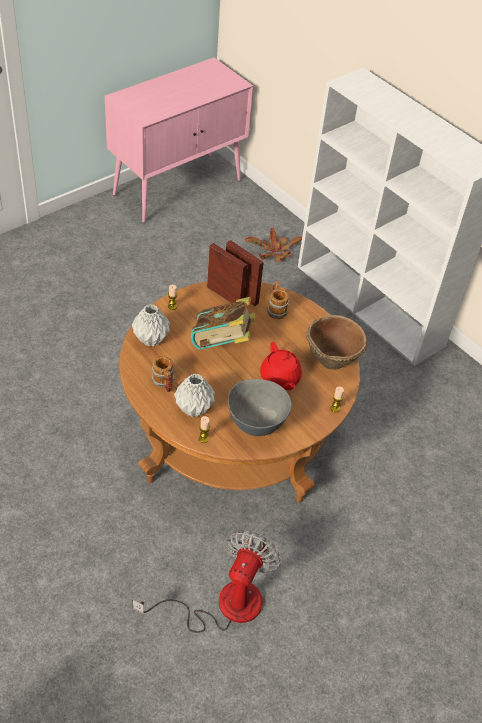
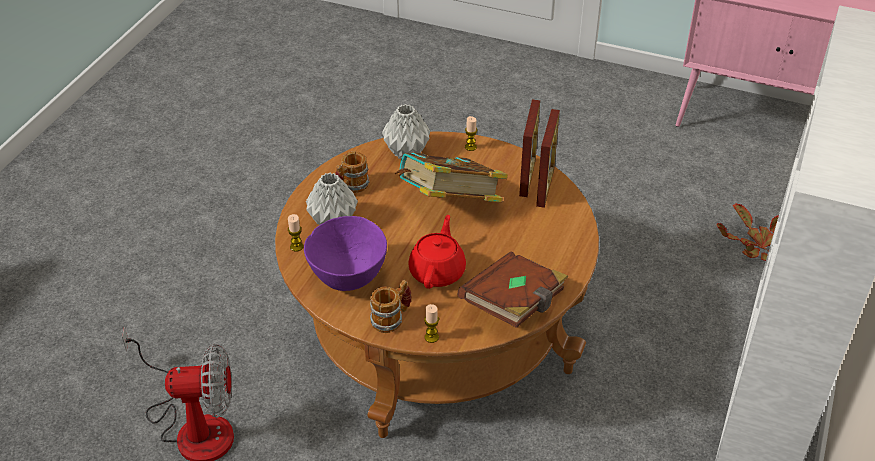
camera: 65 degrees right, 5 degrees down
(256, 425) = (347, 279): grey bowl -> purple bowl
(276, 309) = (550, 225): mug -> mug (392, 318)
(280, 378) = (437, 271): red teapot -> red teapot turned 150 degrees clockwise
(332, 358) = (514, 304): brown bowl -> brown book

